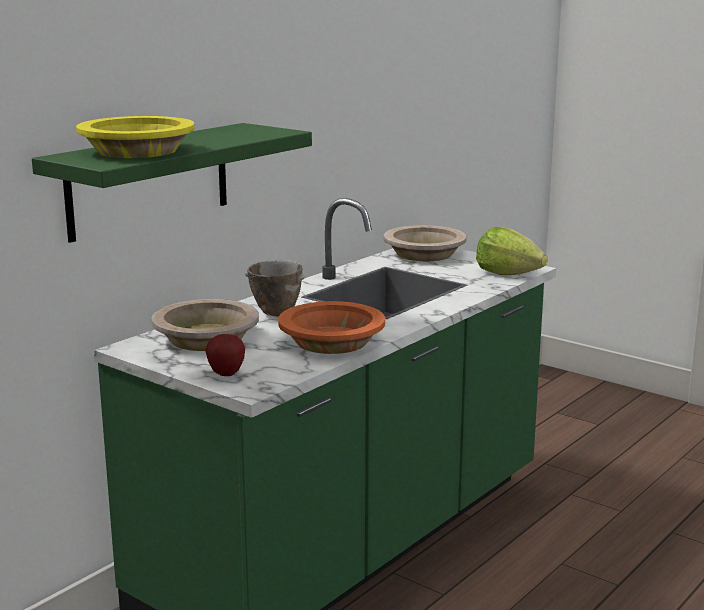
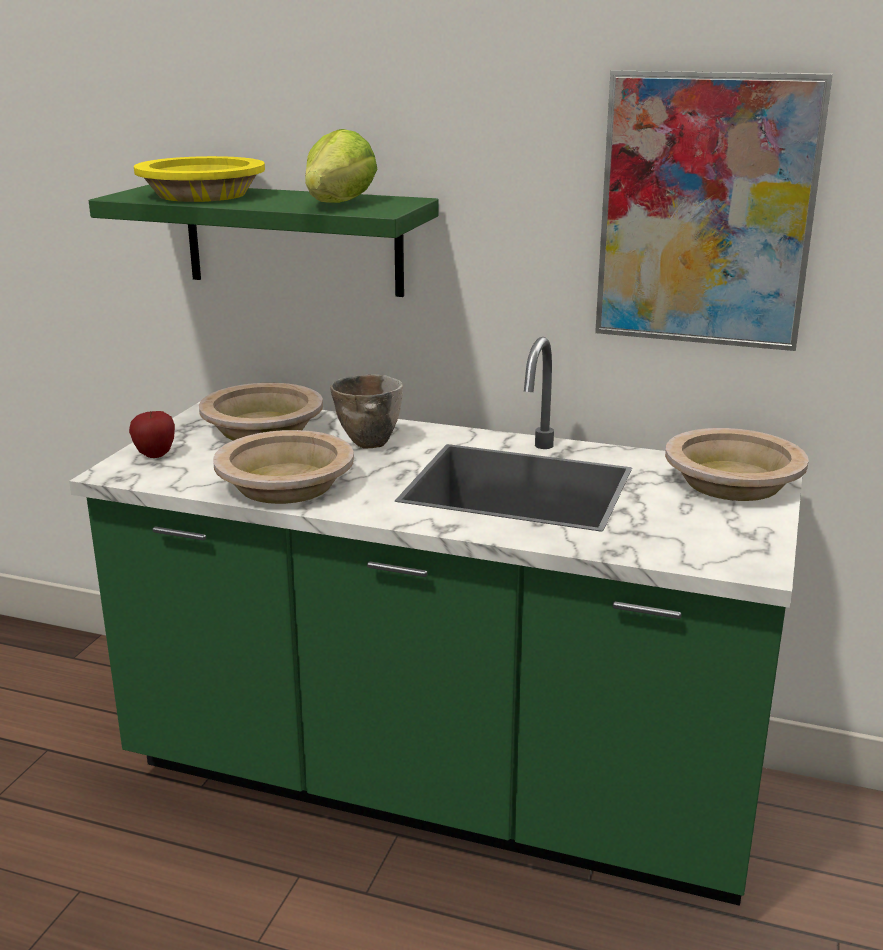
camera: 70 degrees right, 5 degrees up
(332, 341) = (285, 484): orange bowl -> beige bowl
(366, 101) = (706, 211): none -> picture
(508, 273) = (699, 553): lettuce -> lettuce (338, 203)

